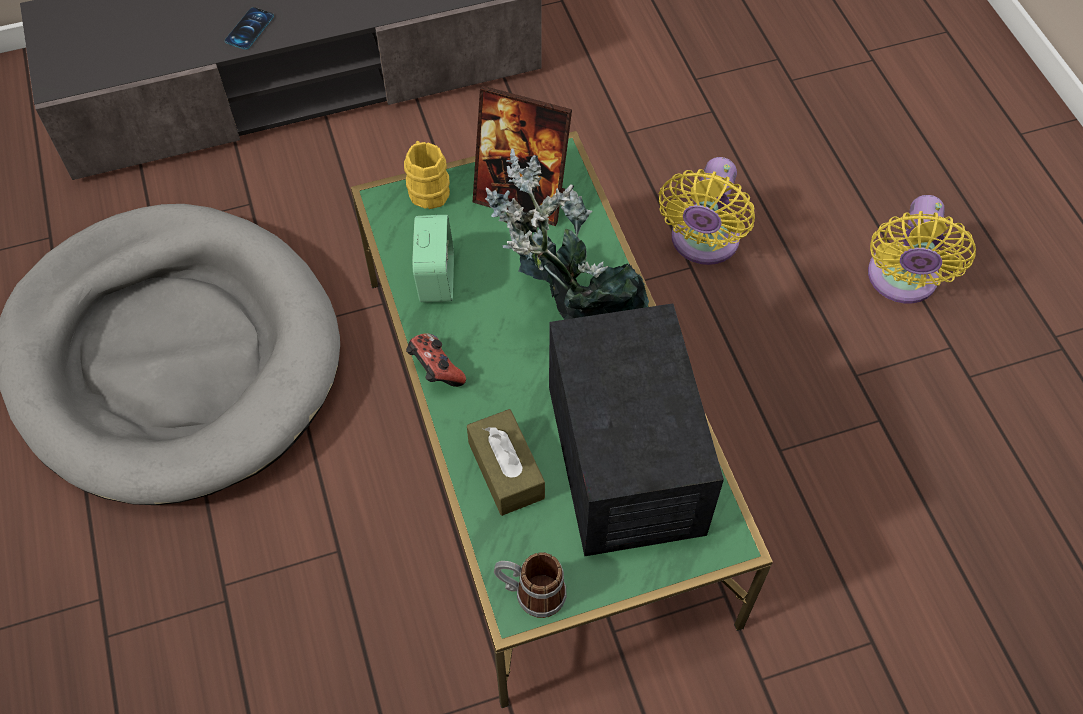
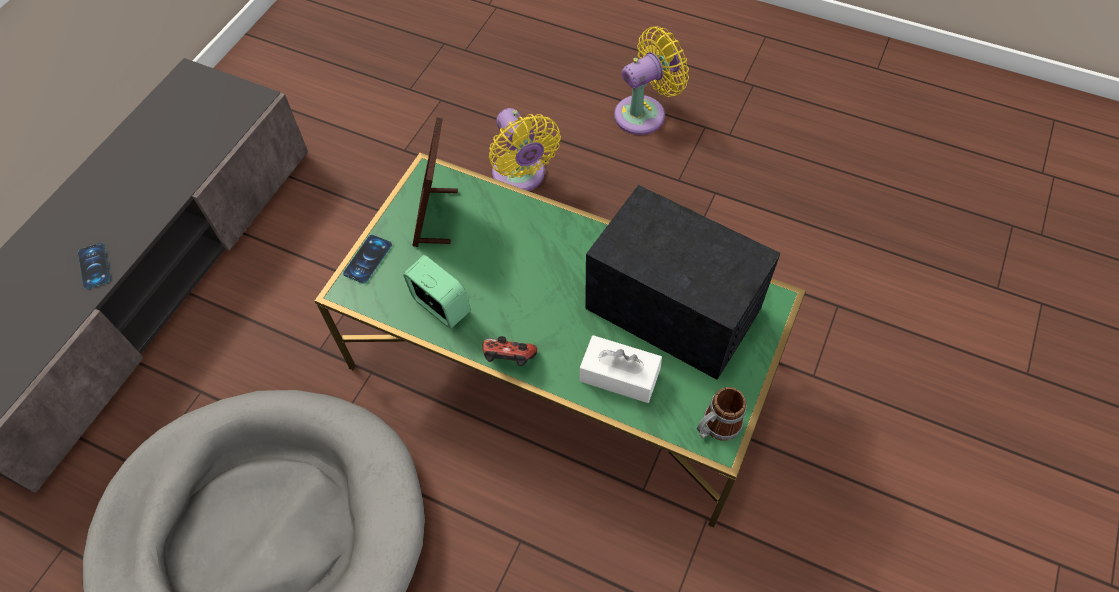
camera: 45 degrees left, 0 degrees up
(427, 188) = (368, 259): yellow mug -> phone
(506, 470) = (619, 376): brown tissue box -> white tissue box
(521, 198) = (435, 217): picture frame -> picture frame turned 120 degrees clockwise
(568, 315) = (546, 259): potted plant -> none
(901, 281) = (644, 113): yellow fan -> yellow fan turned 90 degrees counterclockwise

